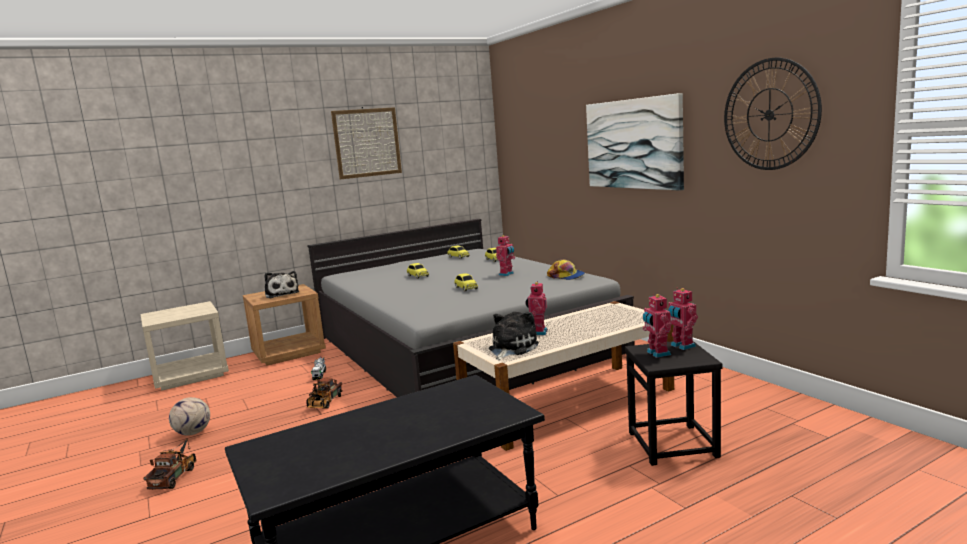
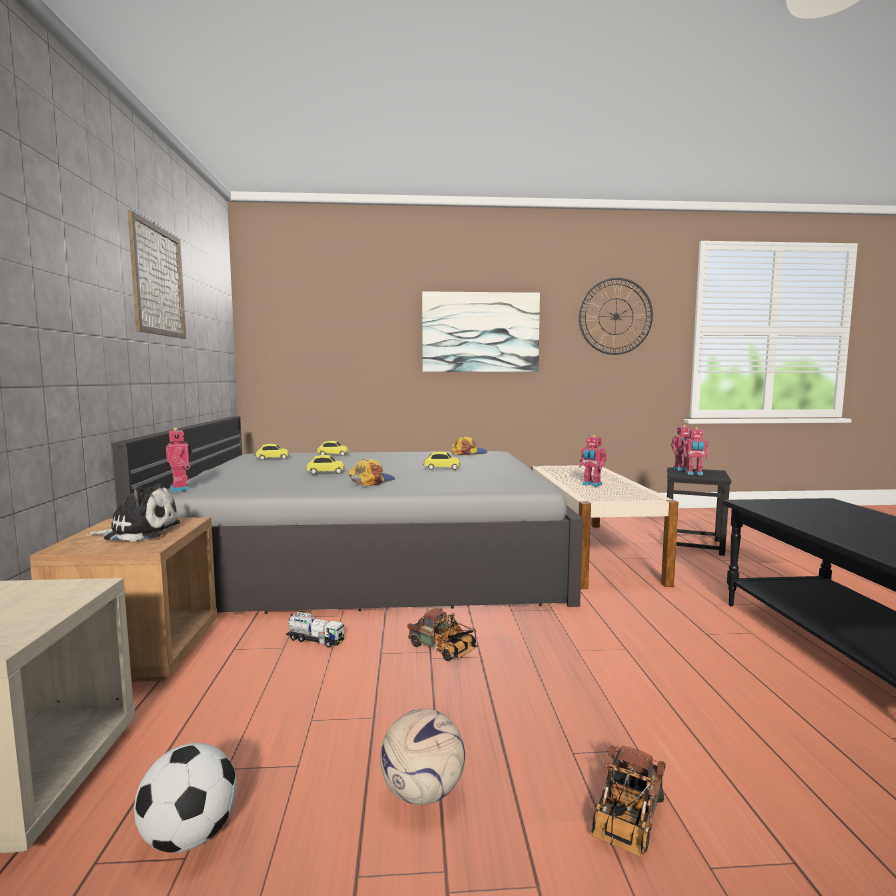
camera: 65 degrees left, 5 degrees down
(167, 407) = (190, 837): none -> football
(175, 476) = (626, 822): toy truck -> toy truck turned 90 degrees counterclockwise
(399, 288) = (371, 481): none -> cap
(507, 274) = (412, 459): toy robot -> toy robot (181, 489)
(511, 348) = (628, 494): plush toy -> none

